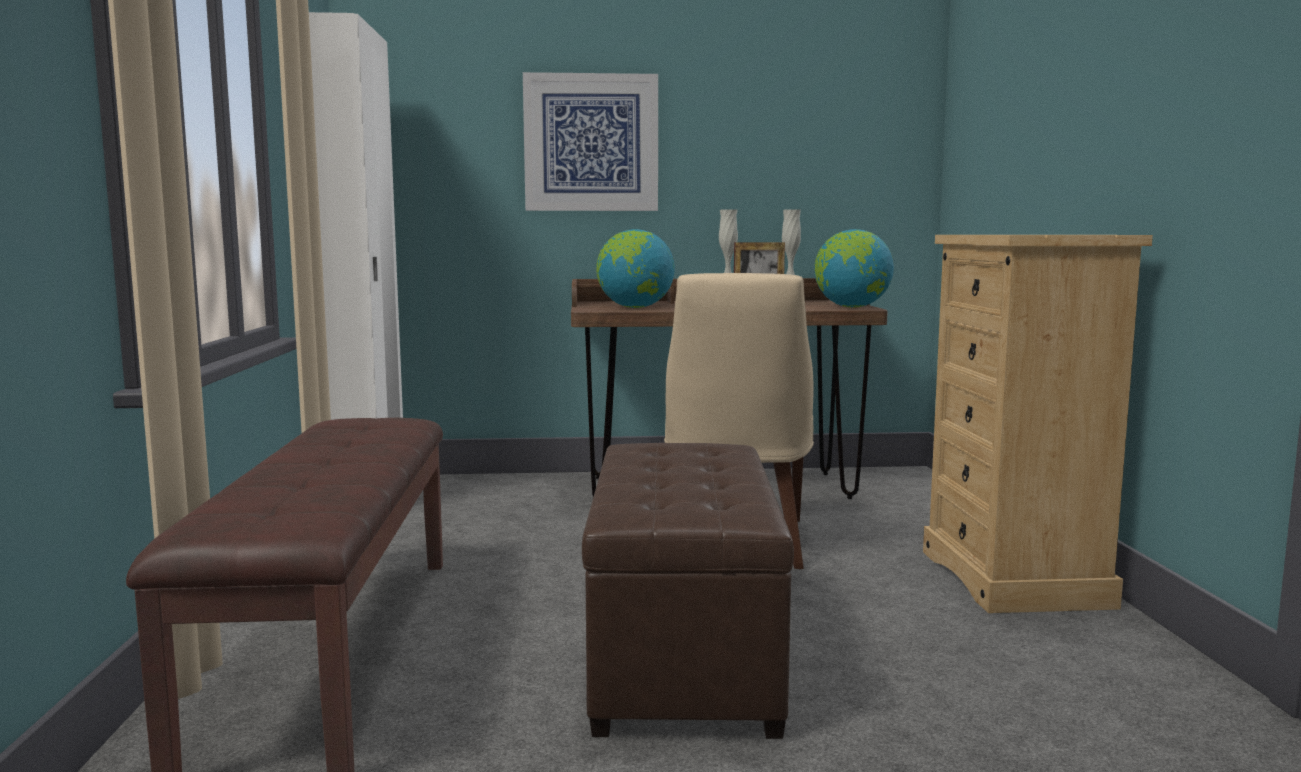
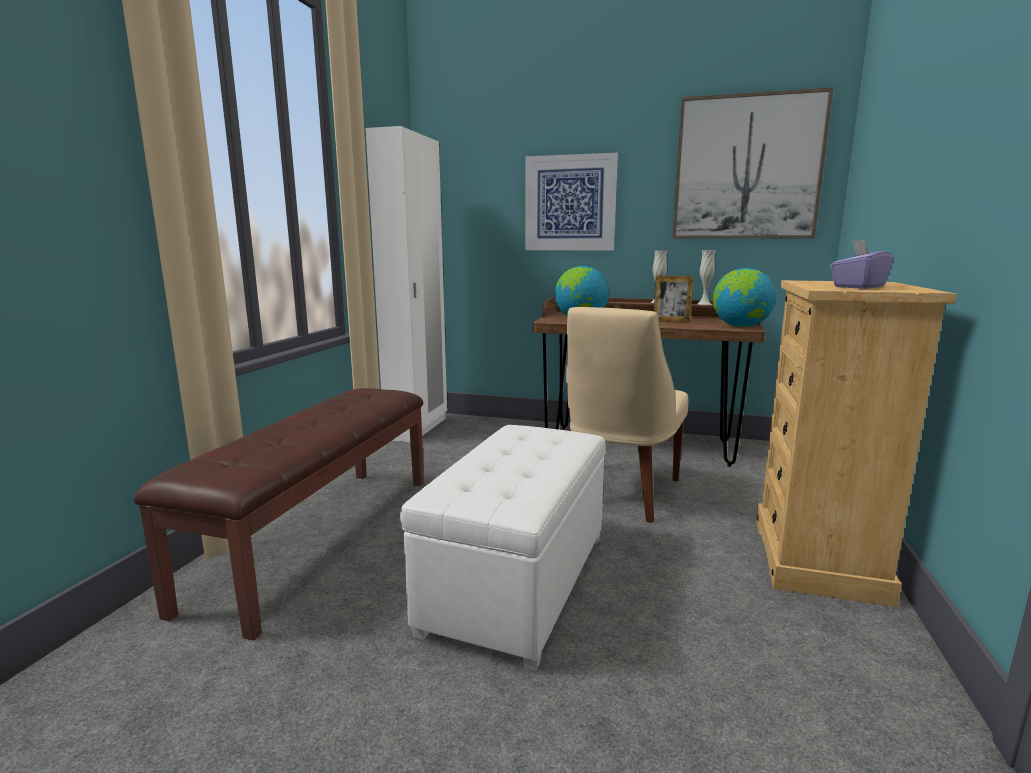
camera: 20 degrees right, 5 degrees up
(681, 655) = (517, 582): brown ottoman -> white ottoman
(827, 103) = (747, 168): none -> picture
(1044, 234) = (858, 287): none -> purple tissue box

